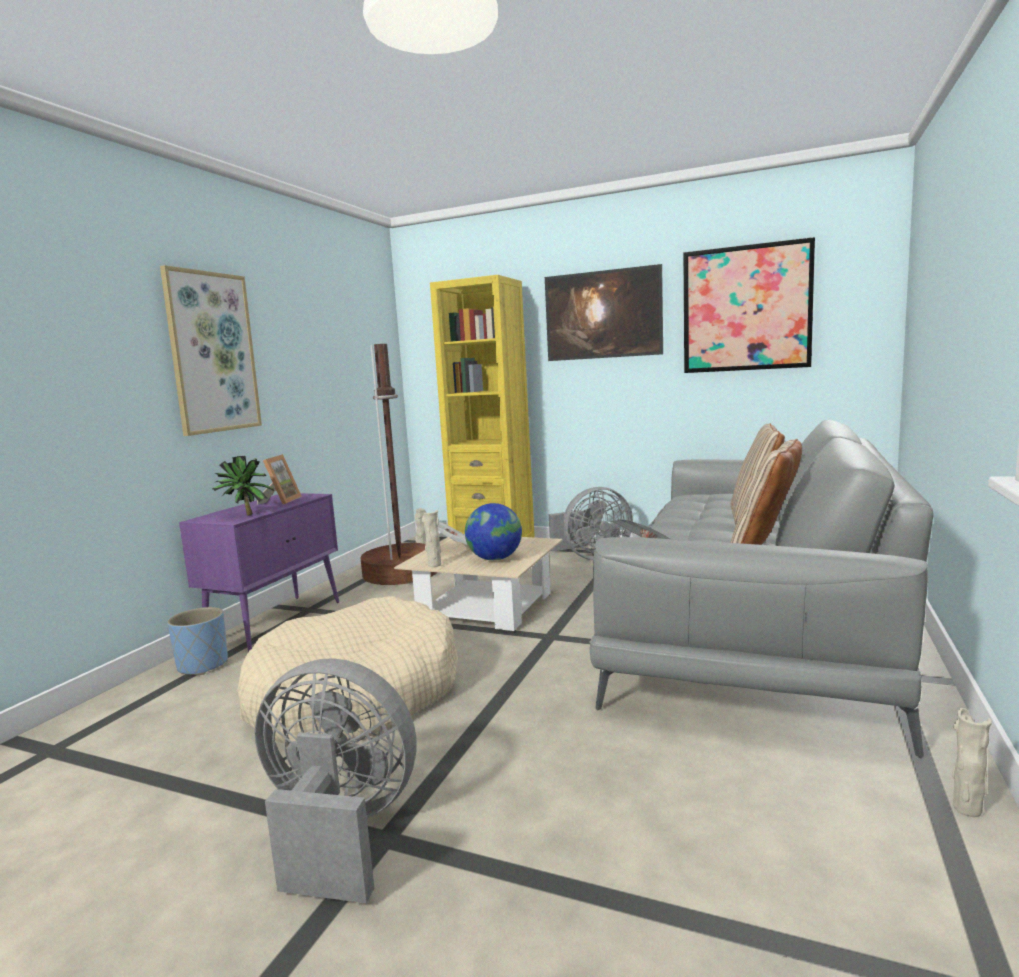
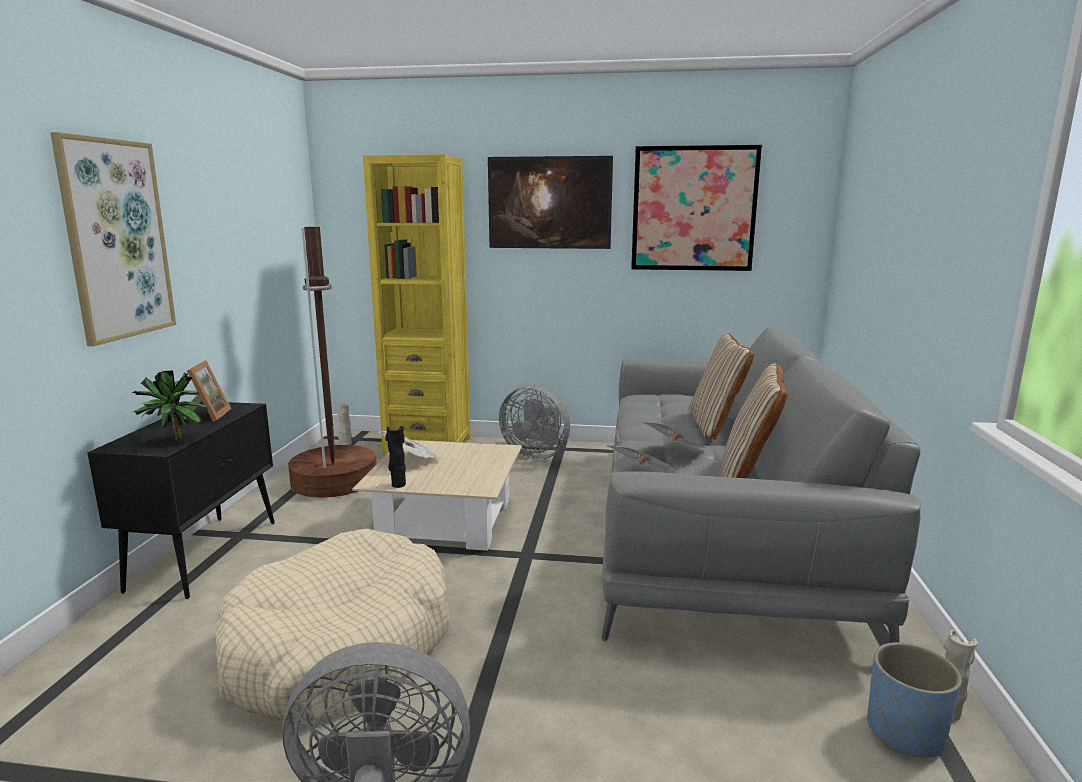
camera: 15 degrees left, 5 degrees up
(203, 665) = (132, 622): blue planter -> blue planter (905, 733)
(277, 622) = (206, 554): purple cabinet -> black cabinet
(434, 565) = (398, 485): beige vase -> black vase
(495, 559) = (462, 474): globe -> none
(592, 557) = (536, 454): grey fan -> grey fan turned 60 degrees clockwise
(697, 536) = (676, 452): none -> newspaper

